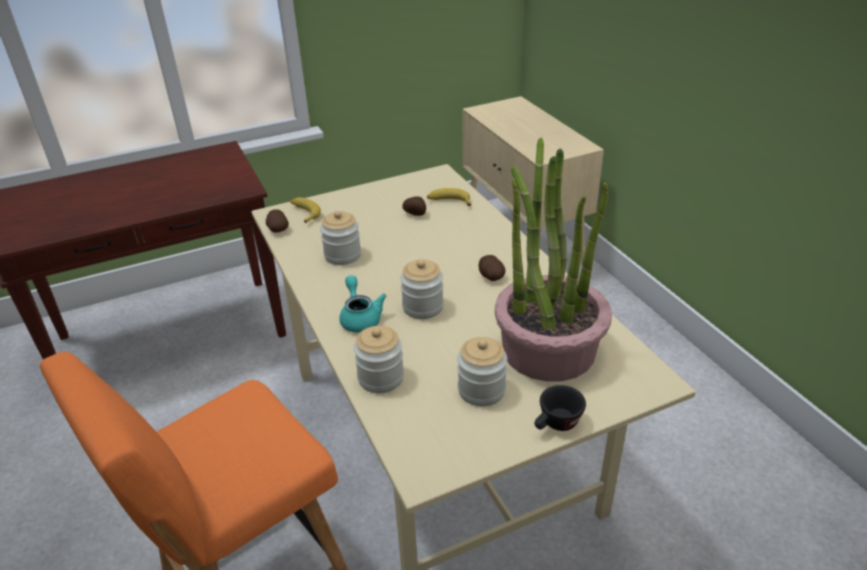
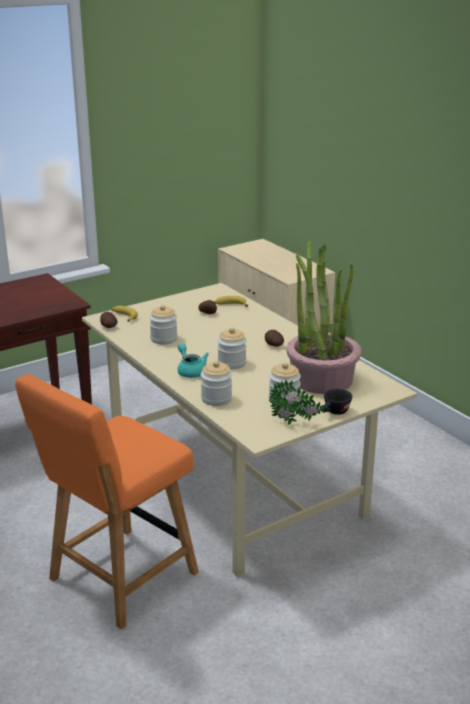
camera: 10 degrees left, 10 degrees down
(488, 445) = (295, 424): none -> potted plant

